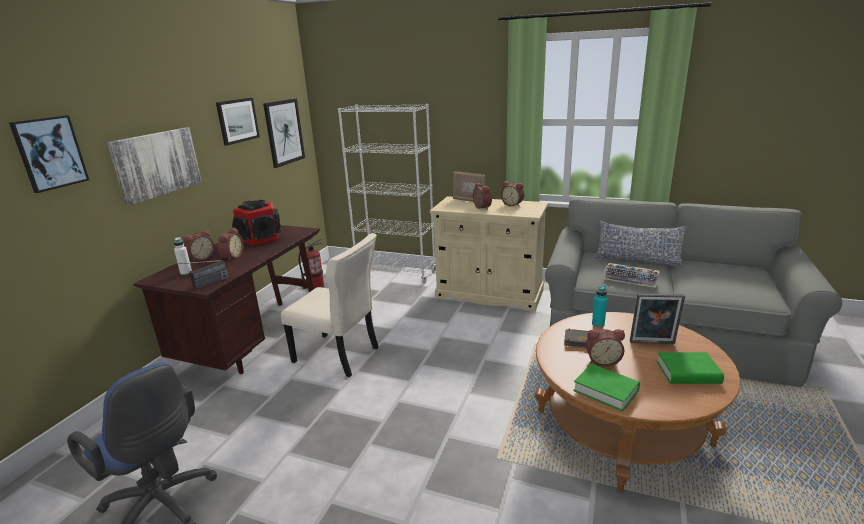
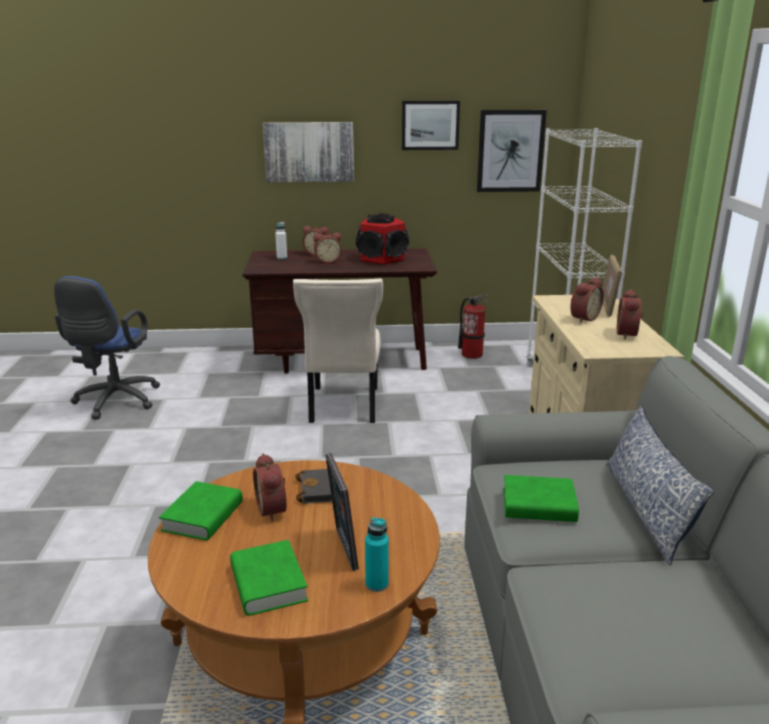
camera: 65 degrees right, 0 degrees up
(50, 153) = (212, 123): picture -> none
(202, 285) = (259, 268): radio -> none
(598, 324) = (378, 499): turquoise bottle -> turquoise bottle (377, 584)
(631, 279) = (538, 505): keyboard -> green book

